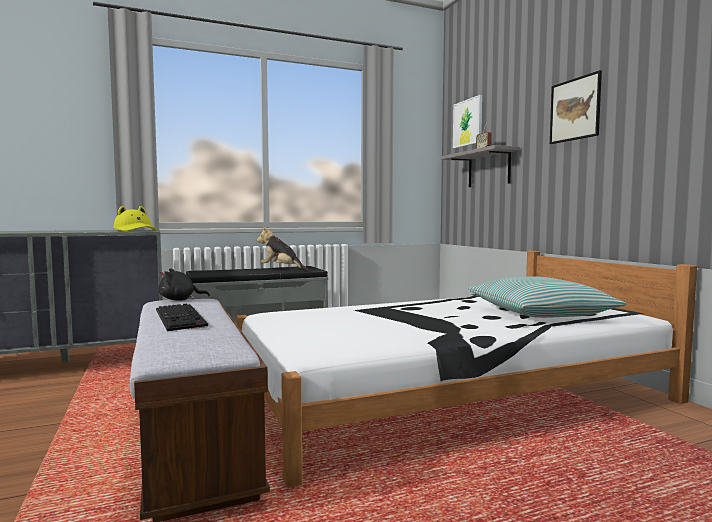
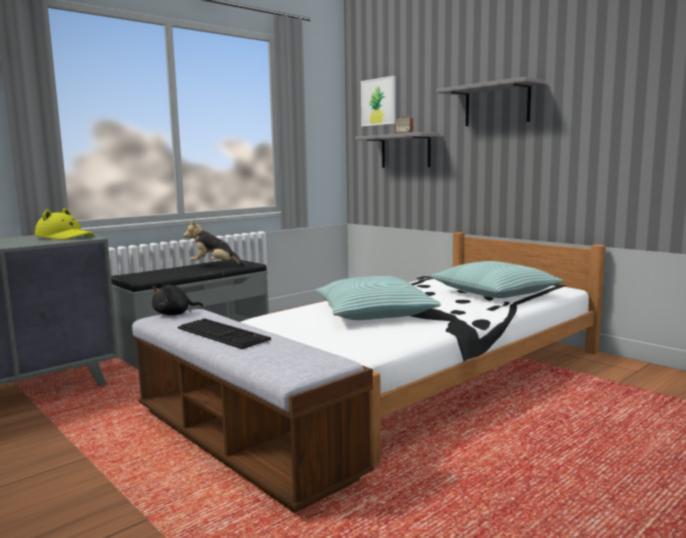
camera: 20 degrees left, 5 degrees up
(378, 319) = (374, 313): none -> pillow
(575, 109) = (497, 105): picture -> grey shelf

